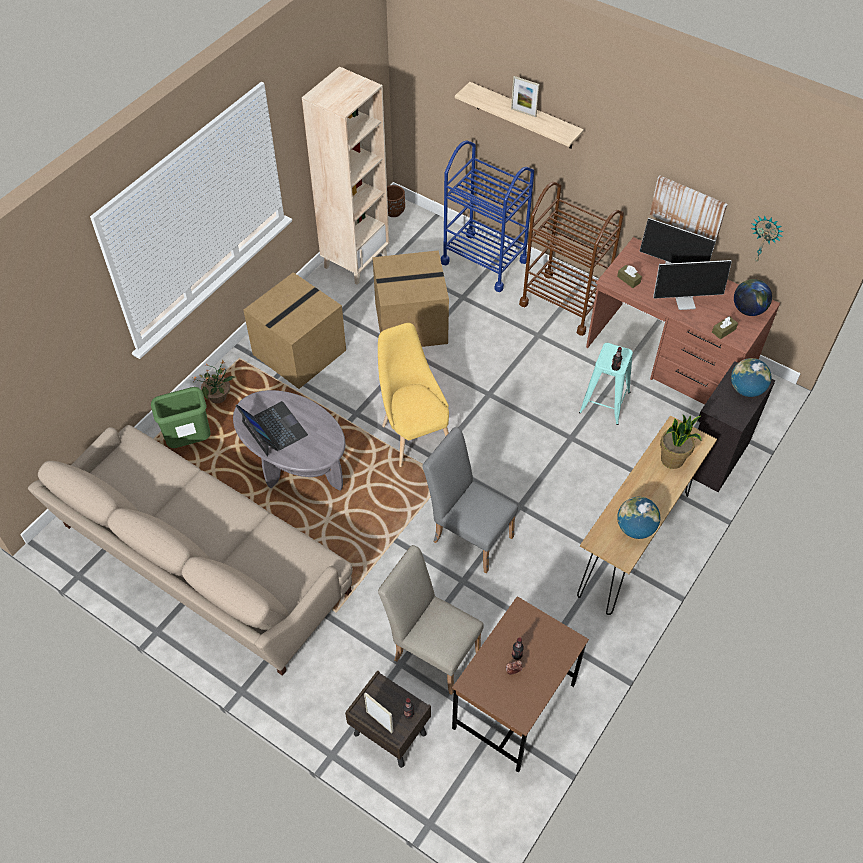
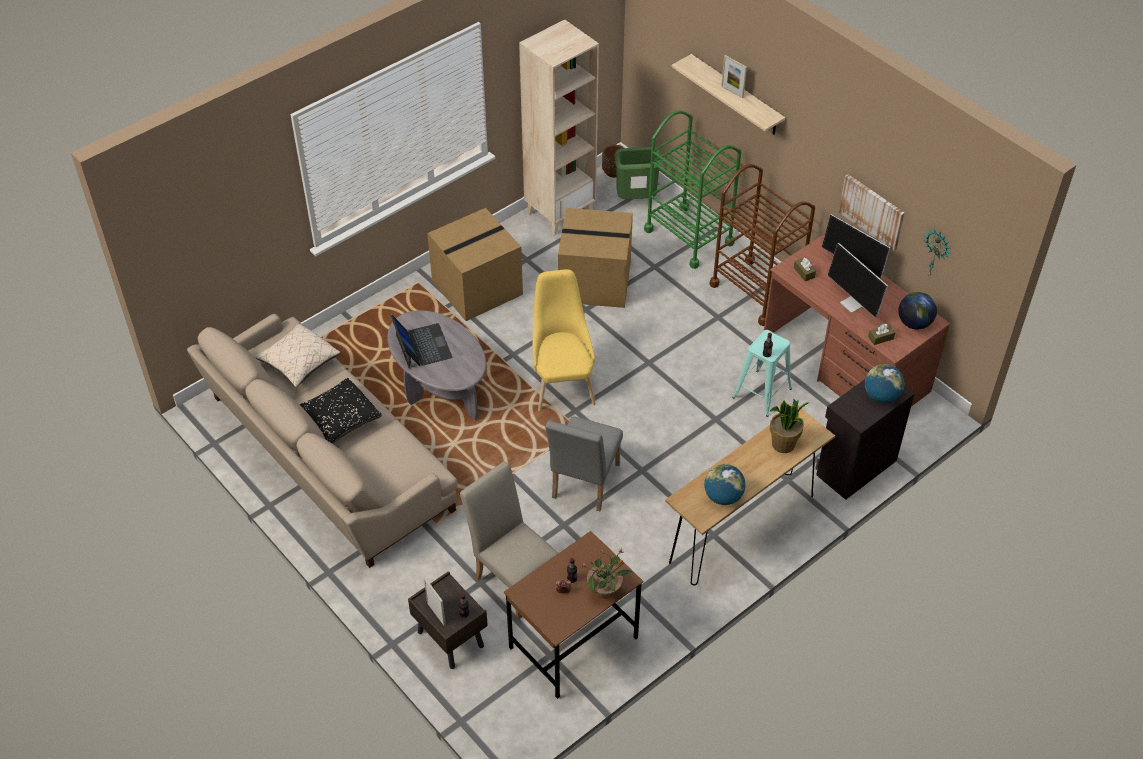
camera: 15 degrees right, 5 degrees down
(151, 474) = (299, 363): none -> beige pillow
(190, 441) = (349, 348): green trash can -> green trash can (636, 200)
(212, 527) = (340, 419): none -> black pillow
(218, 397) = (388, 313): potted plant -> potted plant (605, 589)
(468, 535) = (583, 485): grey chair -> grey chair turned 120 degrees counterclockwise
(484, 261) = (689, 236): blue cart -> green cart
(685, 302) = (853, 304): monitor -> monitor turned 45 degrees clockwise

